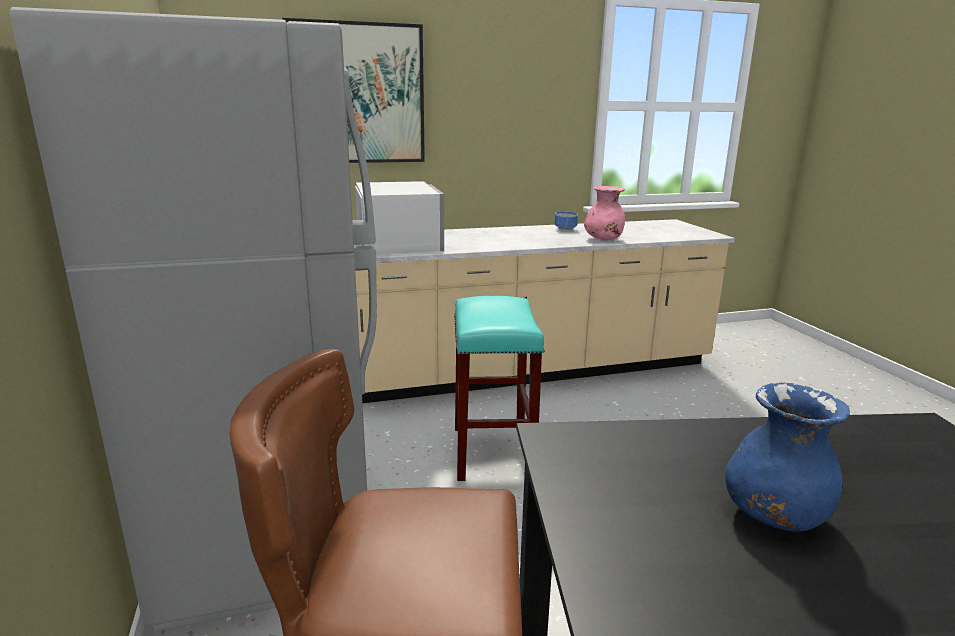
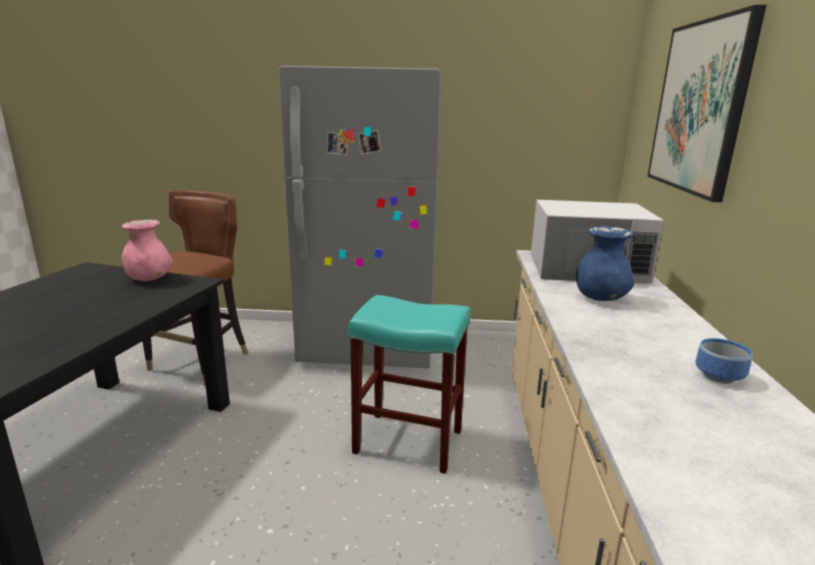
camera: 110 degrees right, 0 degrees up
(603, 239) = (621, 387): pink vase -> pink vase (149, 279)
(774, 516) = (66, 304): blue vase -> blue vase (600, 298)

